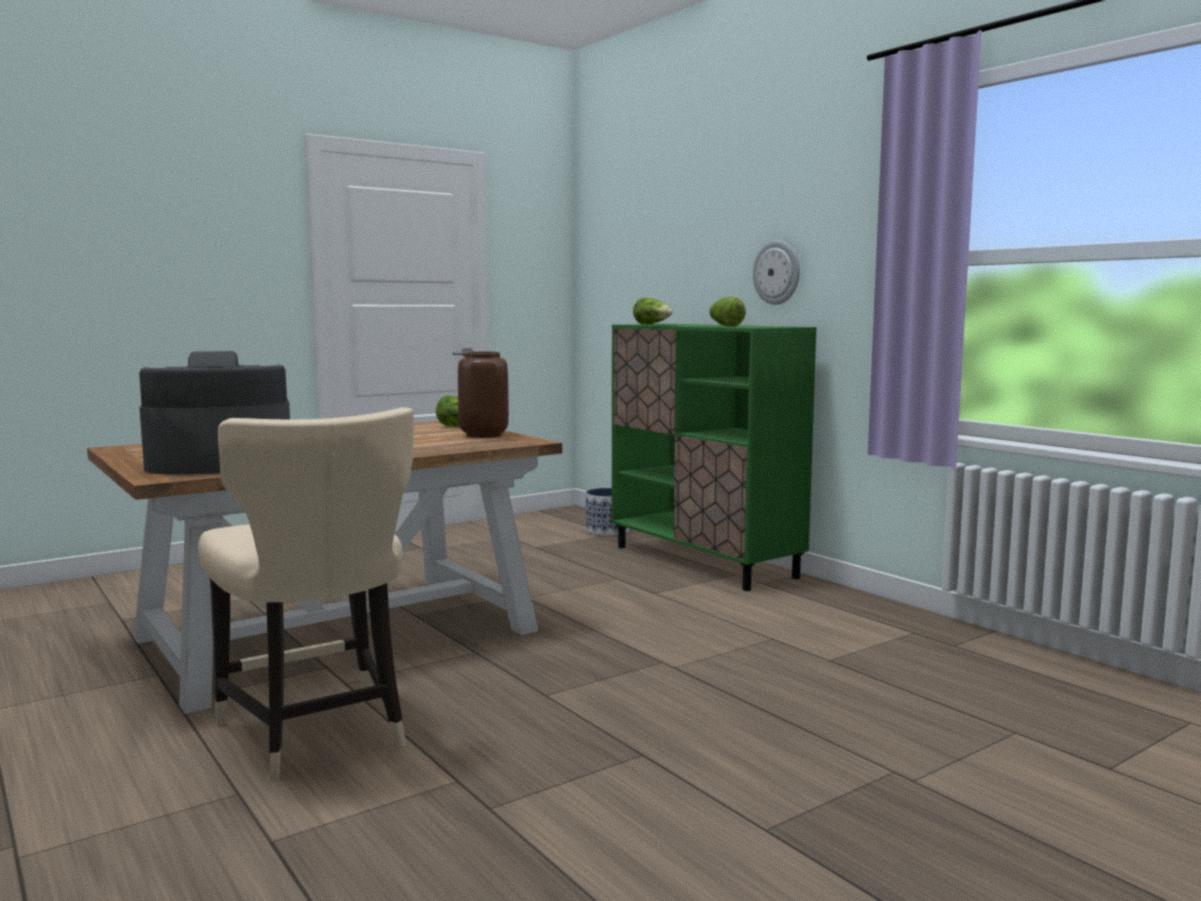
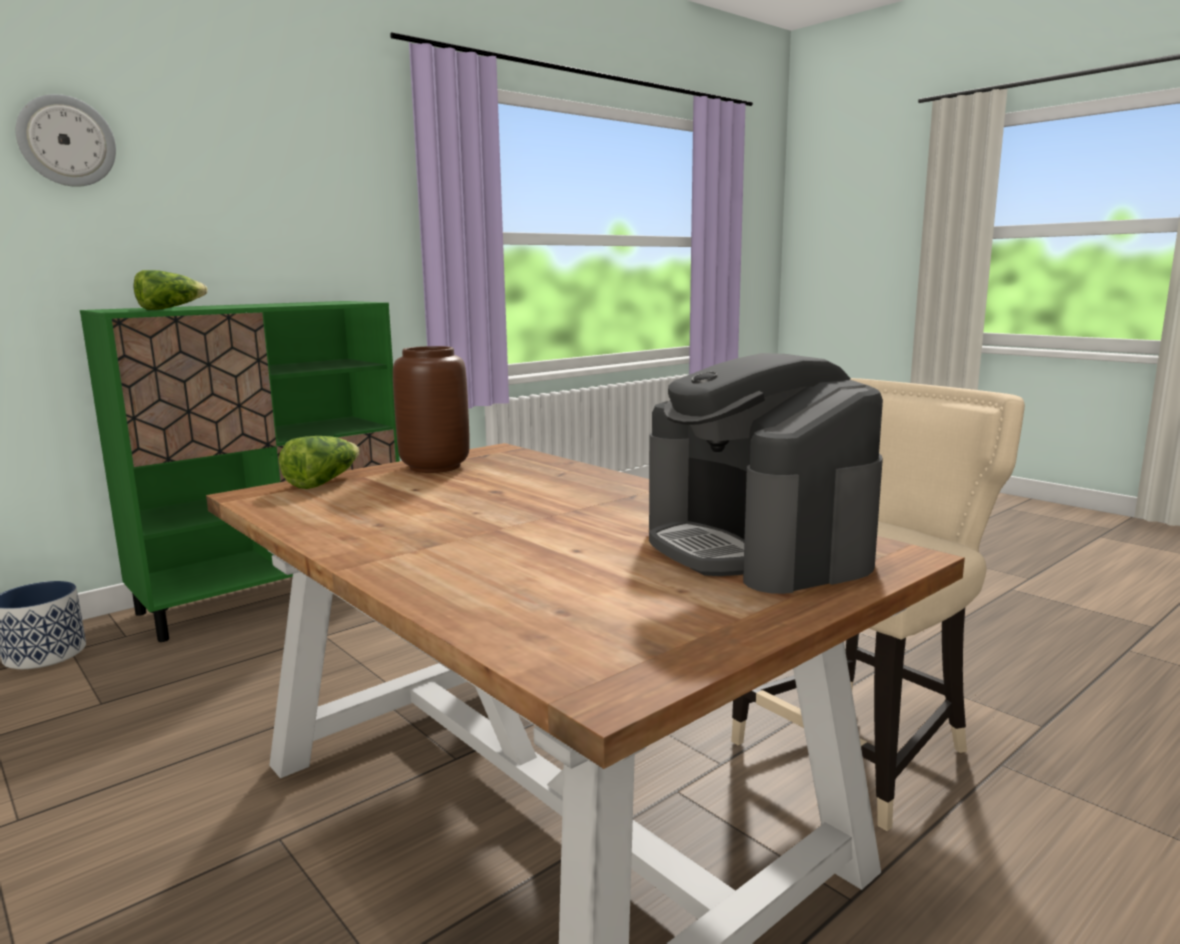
camera: 95 degrees left, 5 degrees up
(724, 326) = (306, 304): lettuce -> none
(777, 272) = (267, 241): wall clock -> wall clock (66, 141)

